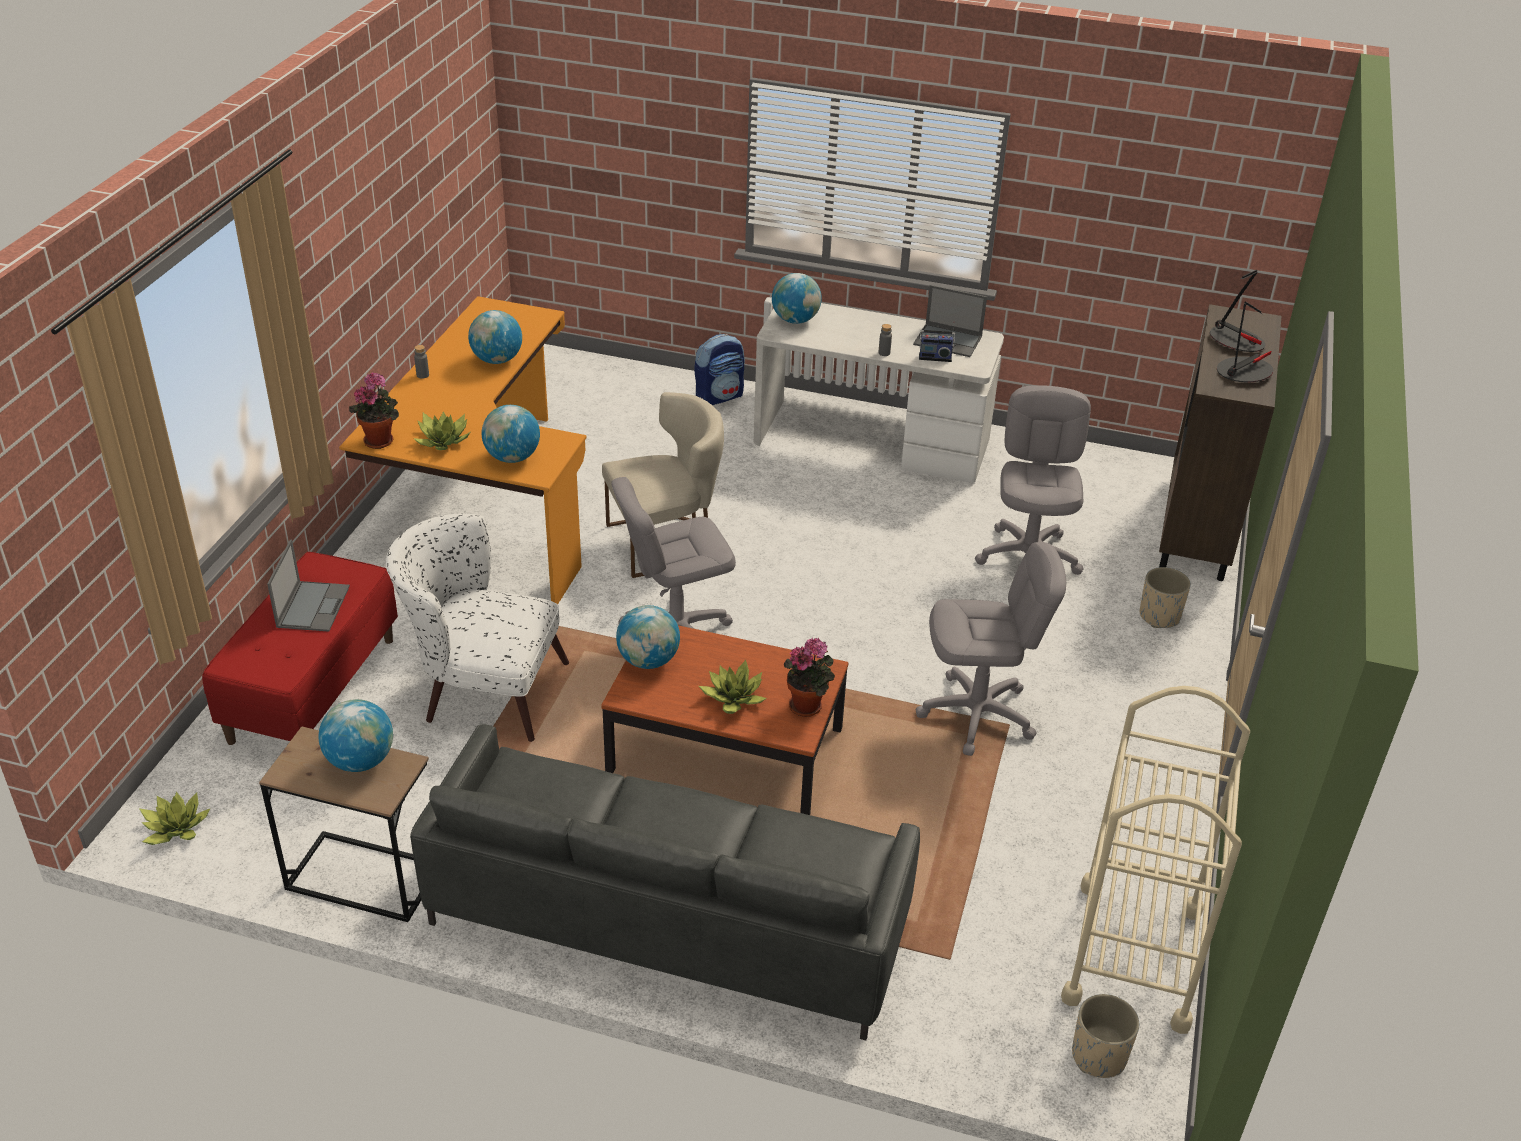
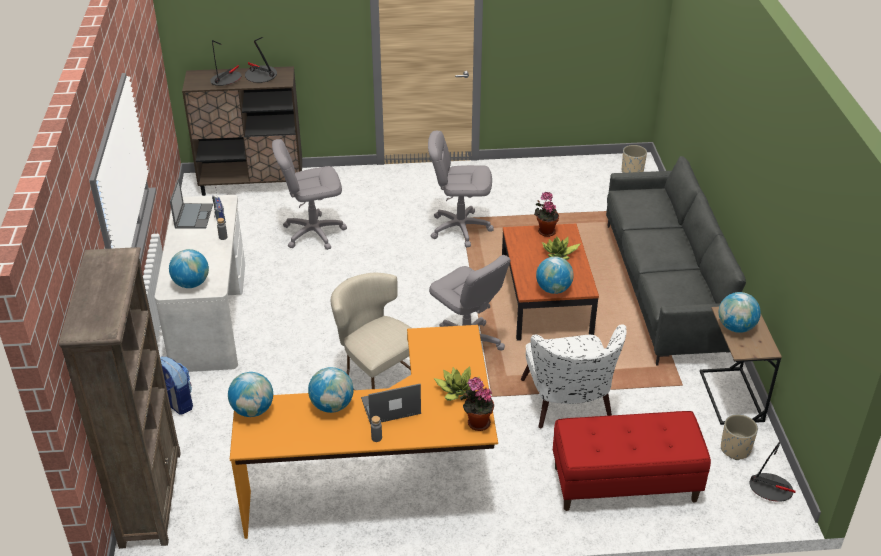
camera: 110 degrees left, 0 degrees up
(175, 829) = (771, 488): potted plant -> table lamp
(313, 606) = (617, 437): laptop -> laptop (390, 406)
(512, 458) = (455, 351): globe -> globe (253, 410)
(587, 367) = (151, 497): none -> brown bookcase
(977, 715) = (460, 228): grey office chair -> grey office chair turned 60 degrees counterclockwise
(1133, 954) = (576, 170): beige cart -> none
(1159, 616) = (343, 186): beige planter -> beige planter (735, 449)

